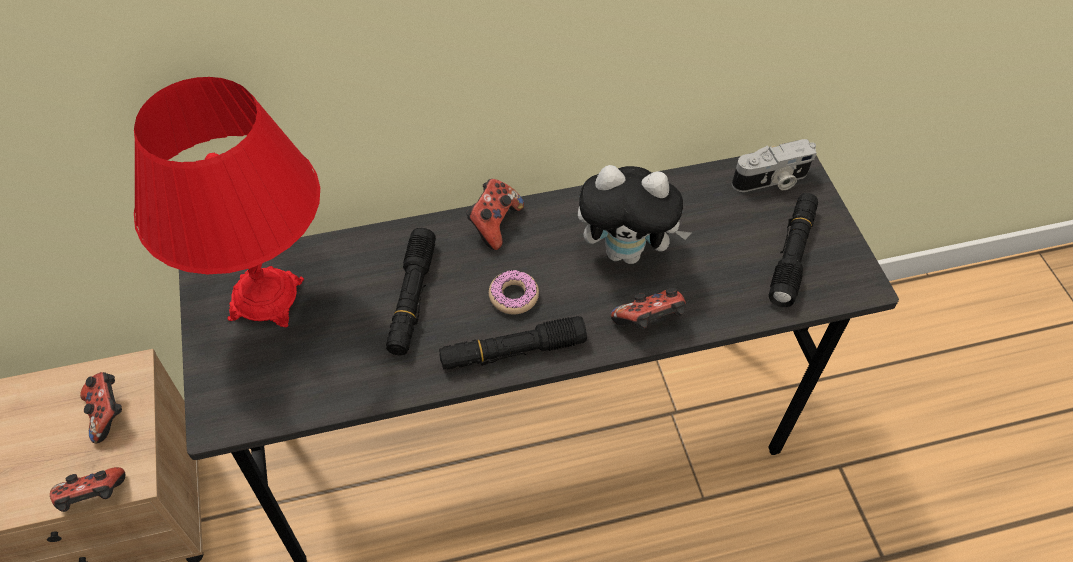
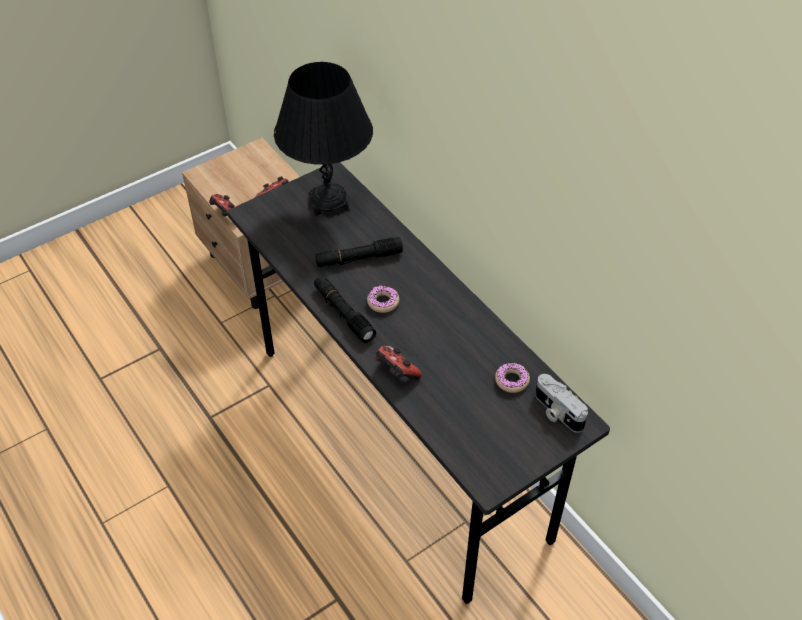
camera: 70 degrees right, 5 degrees down
(266, 299) = (328, 201): red table lamp -> black table lamp
(494, 224) = (432, 276): game controller -> none
(626, 251) = (446, 346): plush toy -> none
(709, 205) = (512, 380): none -> donut
(792, 255) = (493, 437): black flashlight -> none

